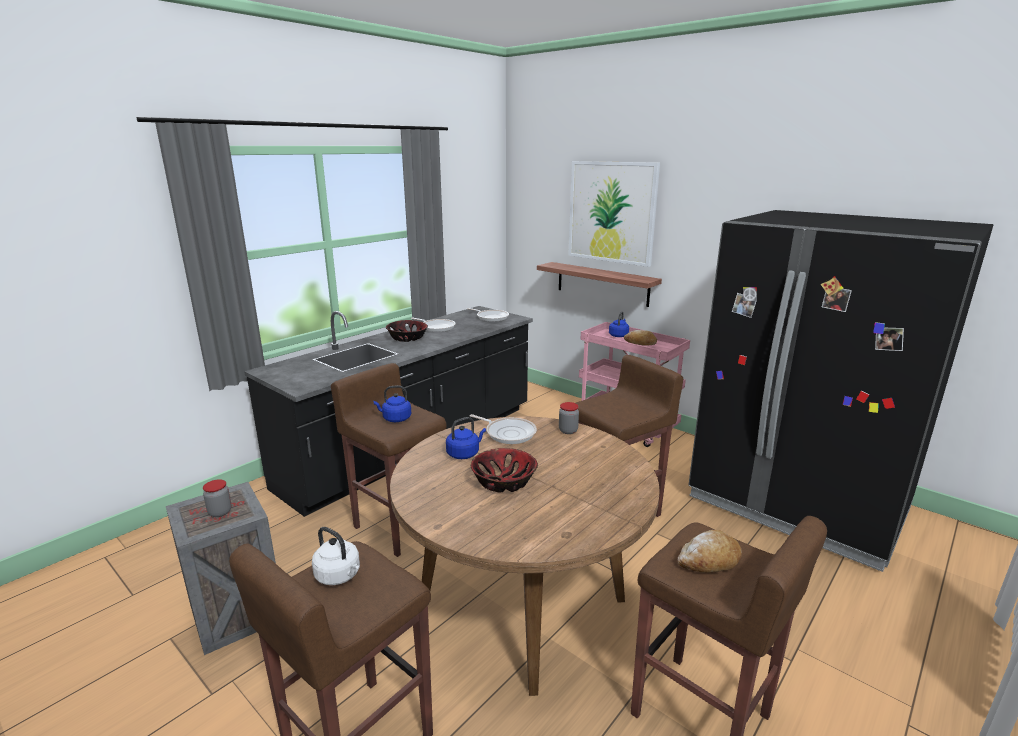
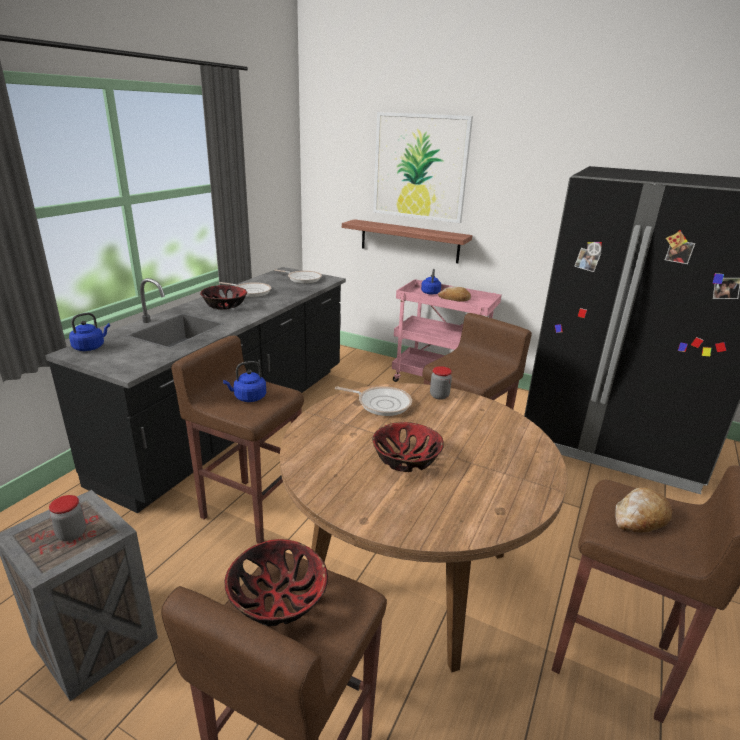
camera: 15 degrees left, 5 degrees up
(339, 576) = (278, 599): white kettle -> bowl
(464, 453) = (348, 431): blue kettle -> blue kettle (90, 347)

